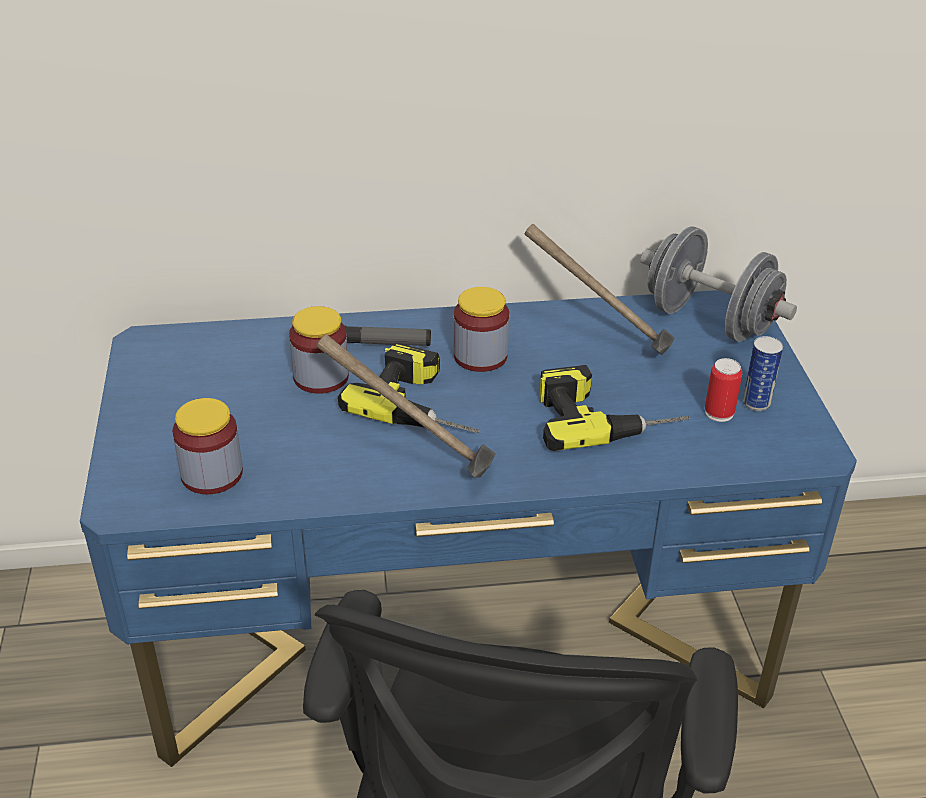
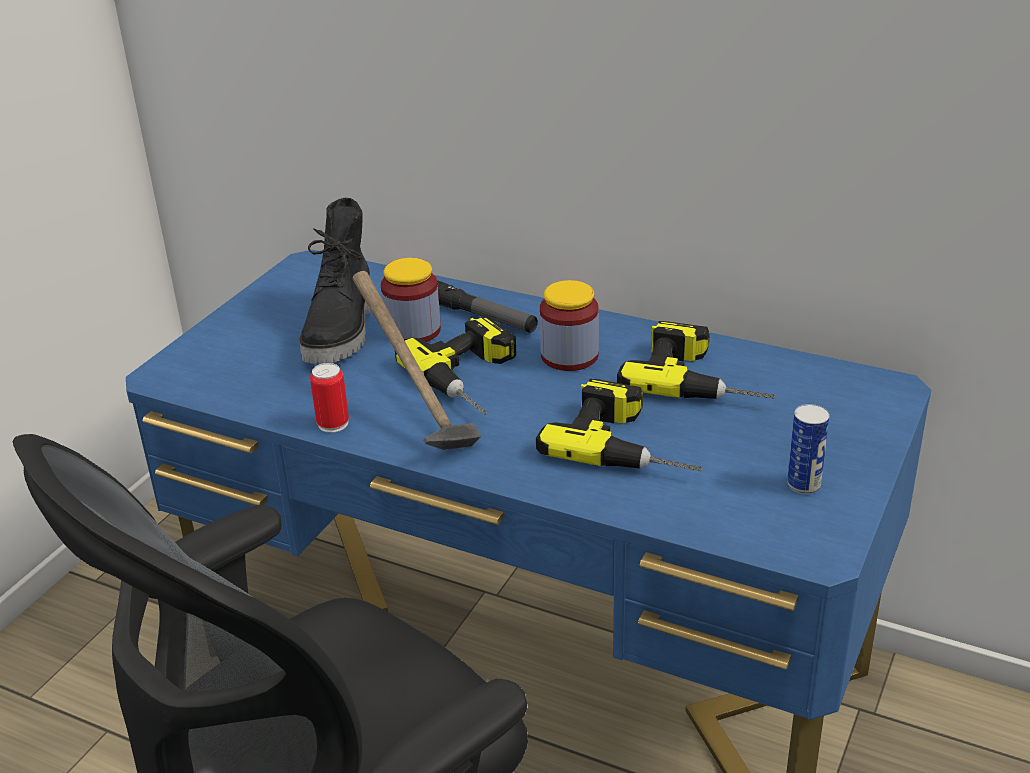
camera: 35 degrees right, 5 degrees down
(212, 474) = (248, 376): jar -> none
(256, 399) = (343, 332): none -> black boot
(601, 340) = (702, 377): hammer -> power drill
(710, 321) = (842, 394): grey dumbbell -> none
(719, 413) = (752, 480): can -> can (333, 423)

